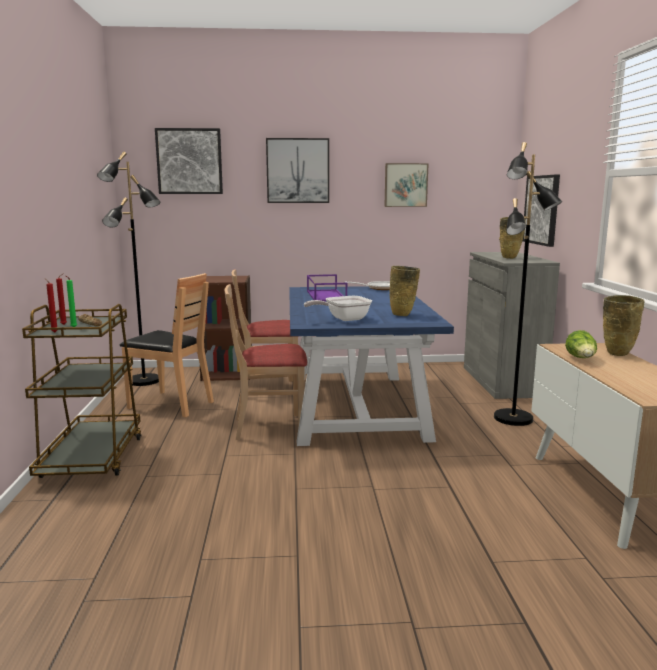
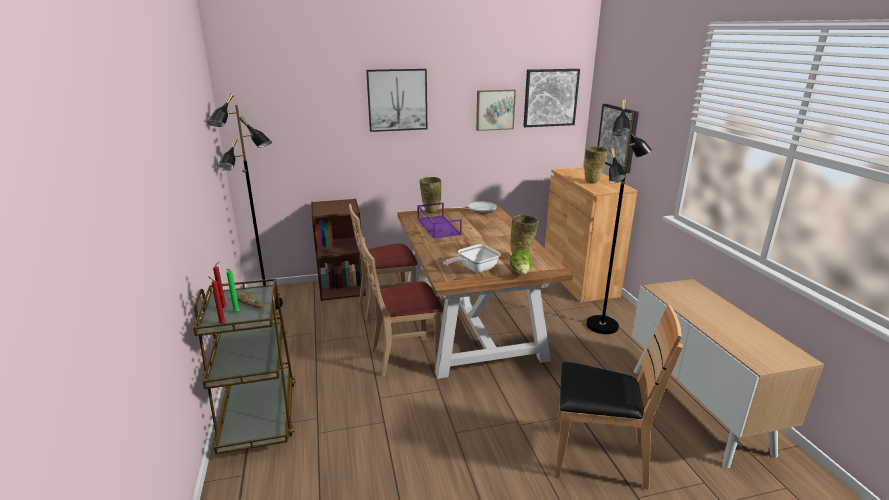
camera: 10 degrees left, 10 degrees up
(171, 404) = (305, 335): brown chair -> brown chair (598, 457)
(189, 161) = (292, 94): picture -> picture (550, 97)
(354, 406) = (469, 322): blue dining table -> brown dining table
(502, 381) = (579, 280): grey cabinet -> brown cabinet
(581, 359) = (684, 307): lettuce -> lettuce (521, 272)
(616, 354) = (708, 297): beige vase -> beige vase (430, 212)

